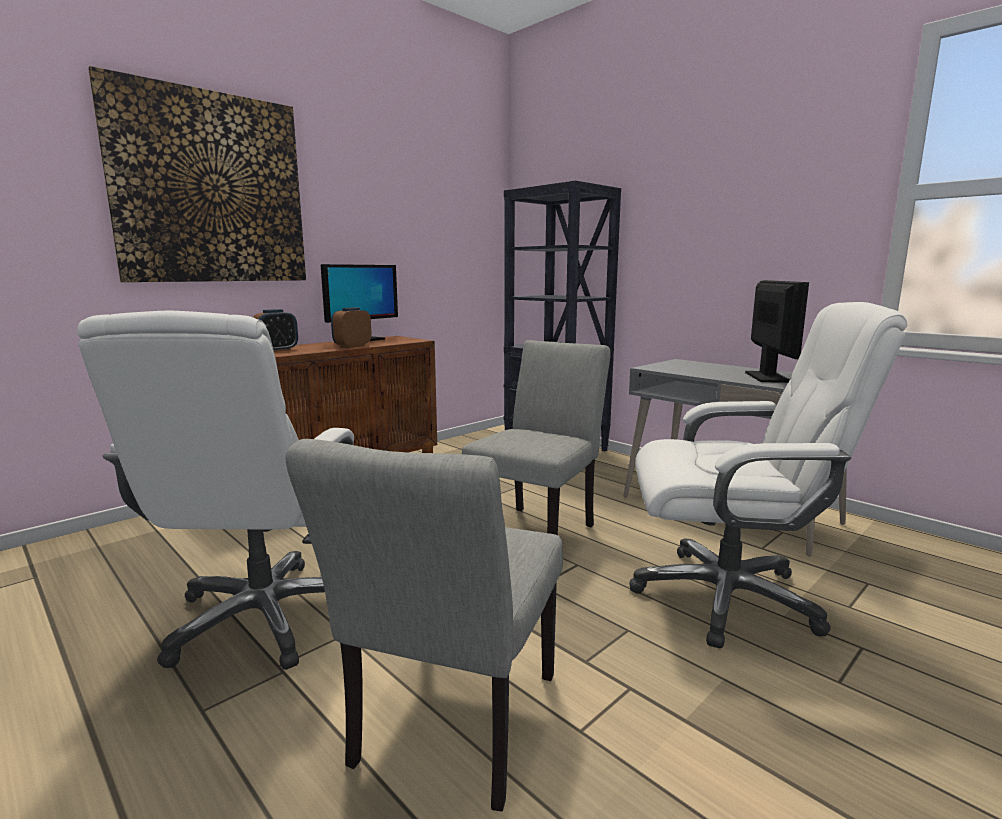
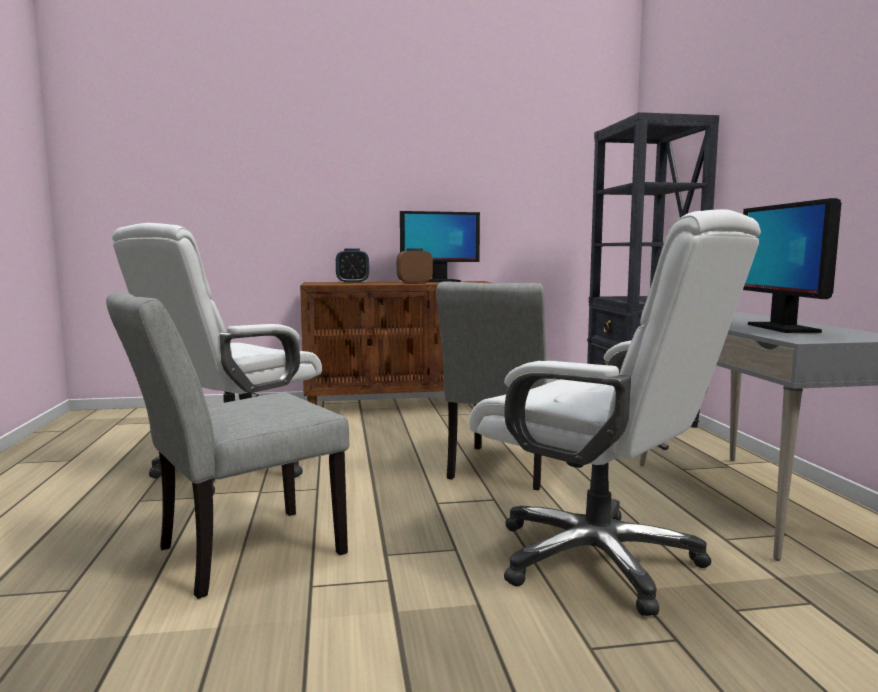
camera: 35 degrees right, 5 degrees down
(210, 189) = (322, 153): picture -> none
(538, 531) = (502, 470): grey chair -> grey chair turned 135 degrees clockwise
(767, 377) = (782, 328): monitor -> monitor turned 135 degrees clockwise

